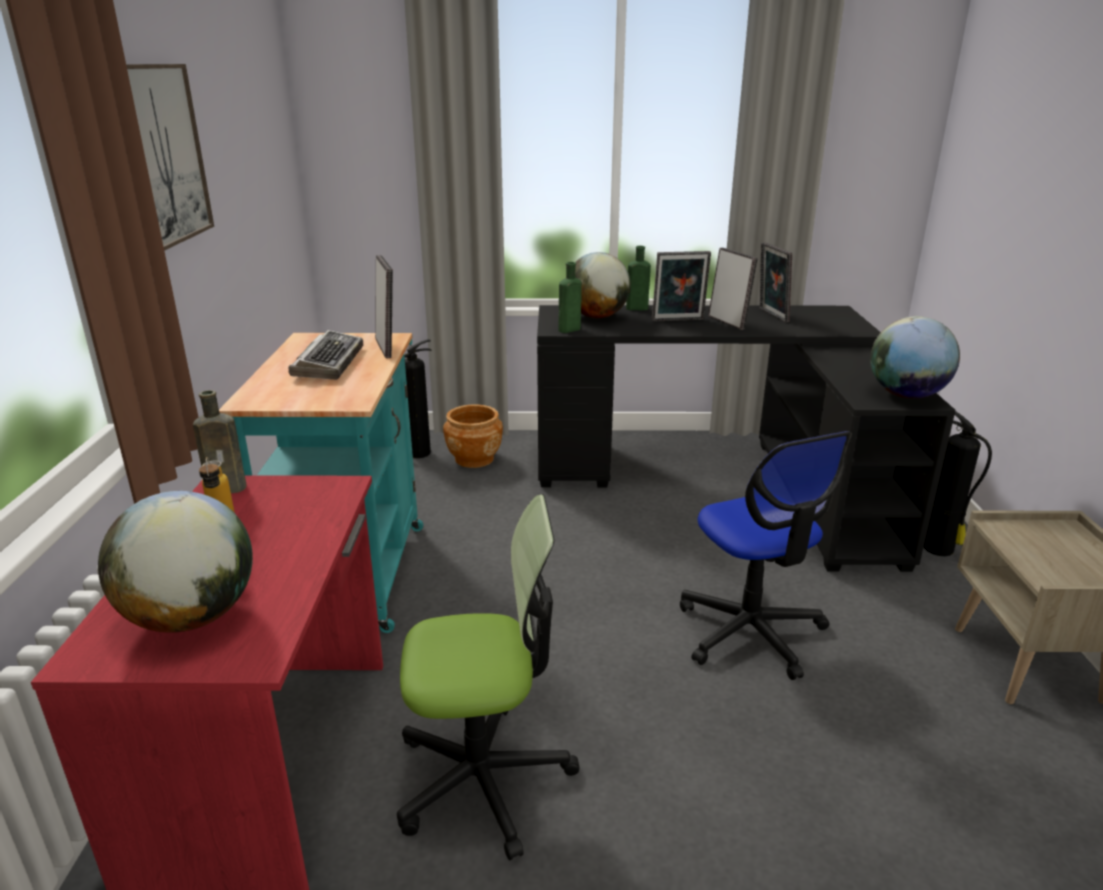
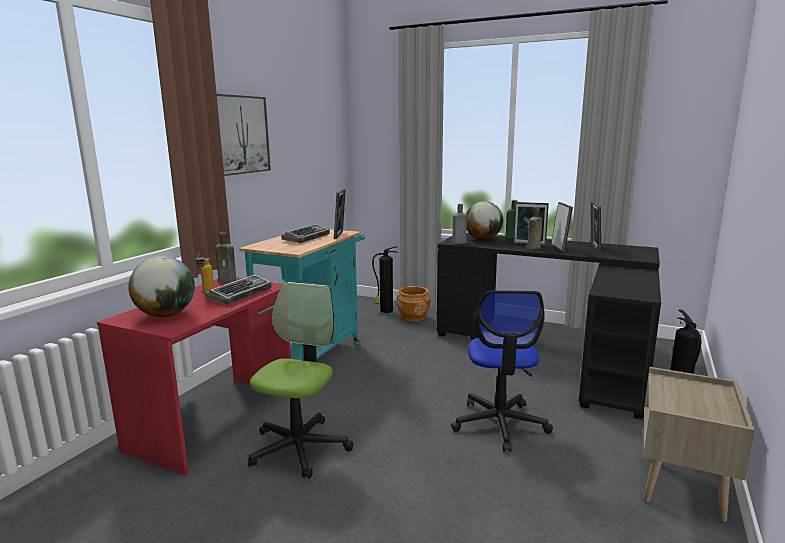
camera: 25 degrees right, 10 degrees down
(298, 521) = (240, 294): none -> keyboard
(483, 778) = (299, 448): office chair -> office chair turned 90 degrees counterclockwise
(568, 330) = (458, 243): green bottle -> grey bottle
(693, 328) = (533, 248): none -> brown bottle
(906, 395) = (635, 292): globe -> none

